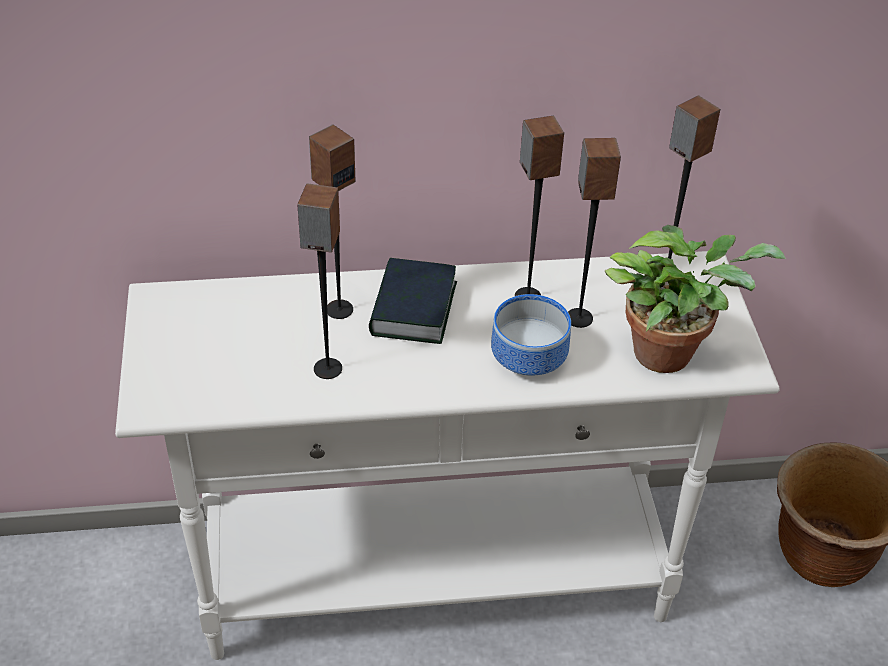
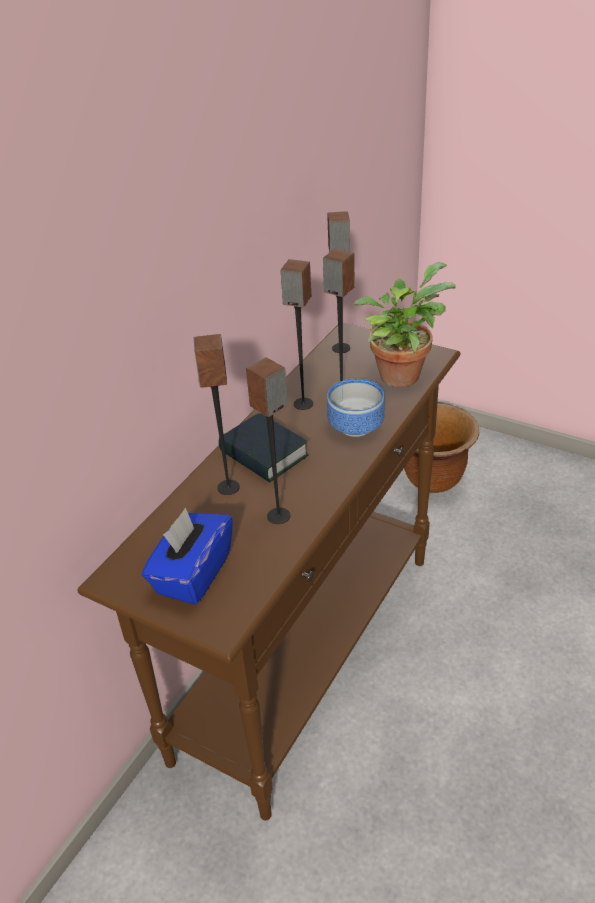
camera: 50 degrees left, 5 degrees down
(199, 349) = (192, 574): none -> blue tissue box
(437, 579) = (309, 652): white console table -> brown console table

